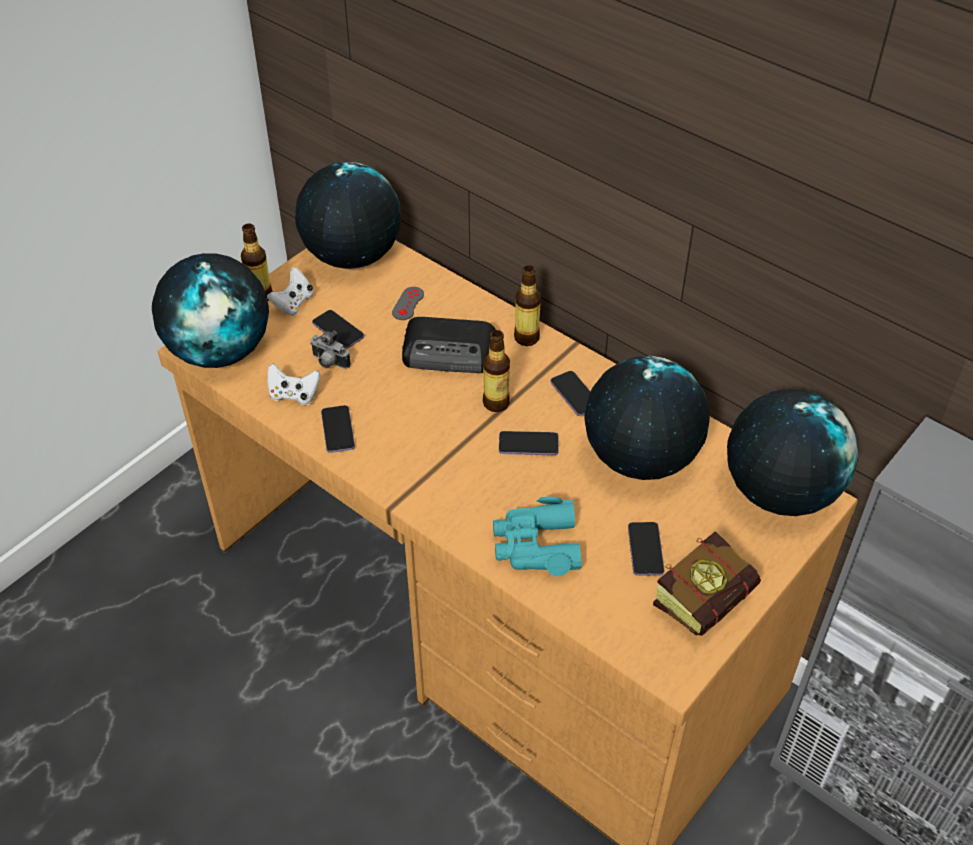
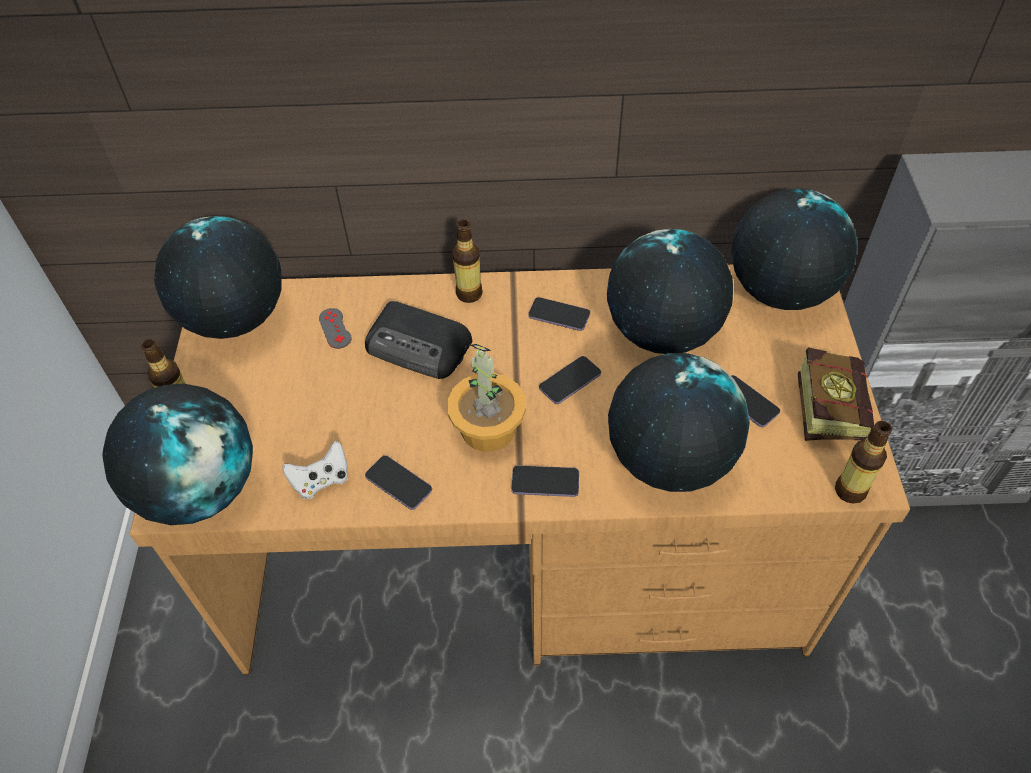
camera: 40 degrees left, 5 degrees up
(293, 303) = (225, 396): white game controller -> none
(329, 363) = (321, 428): camera -> none
(338, 330) = (297, 393): phone -> phone (545, 482)
(433, 437) = (487, 429): none -> potted plant
(450, 352) = (419, 346): radio -> radio turned 60 degrees clockwise
(496, 403) = (506, 364): bottle -> bottle (850, 490)
(536, 545) = (669, 460): turquoise binoculars -> globe

